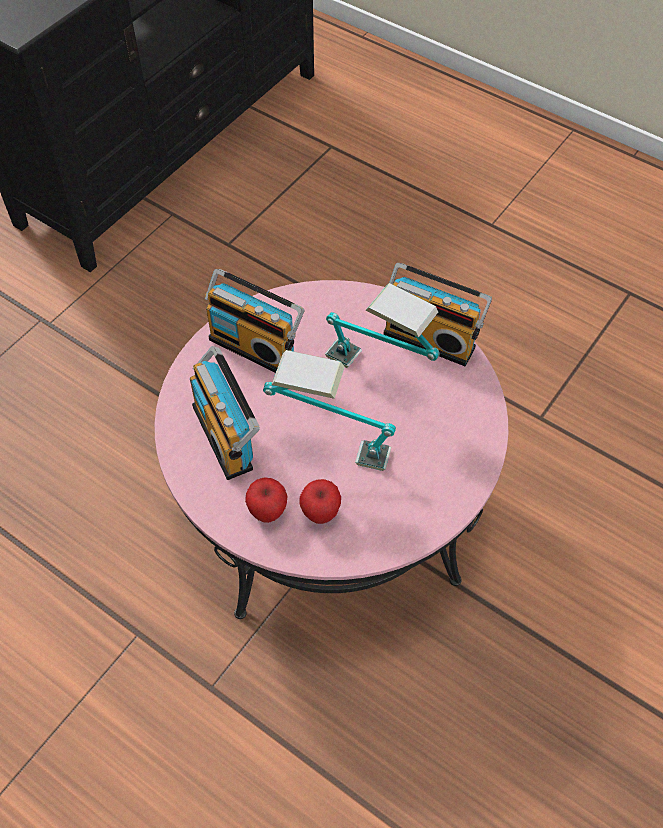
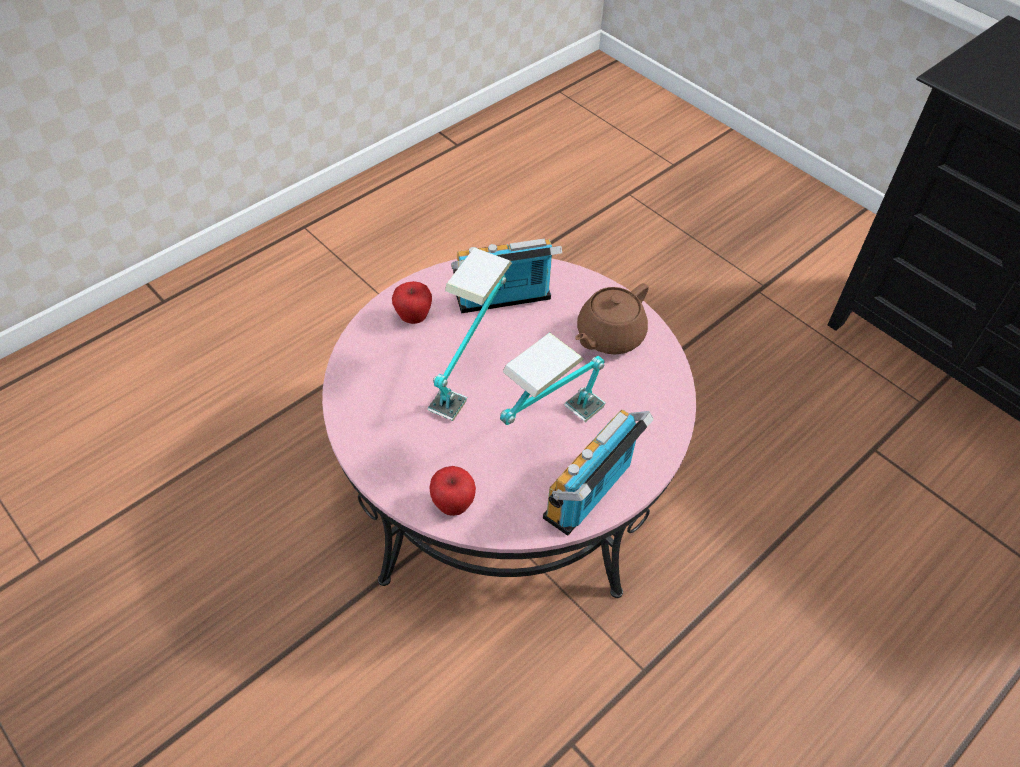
camera: 100 degrees right, 5 degrees down
(255, 346) = (608, 336): radio -> brown teapot
(320, 513) = (398, 354): apple -> apple (453, 504)

